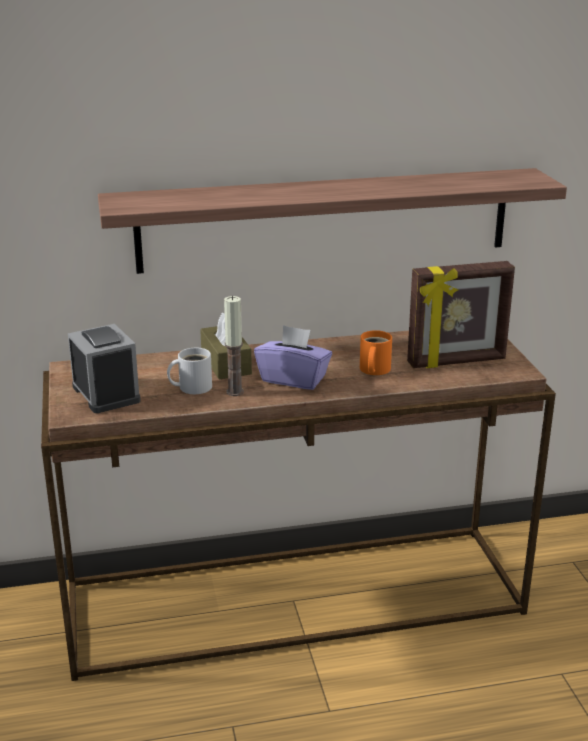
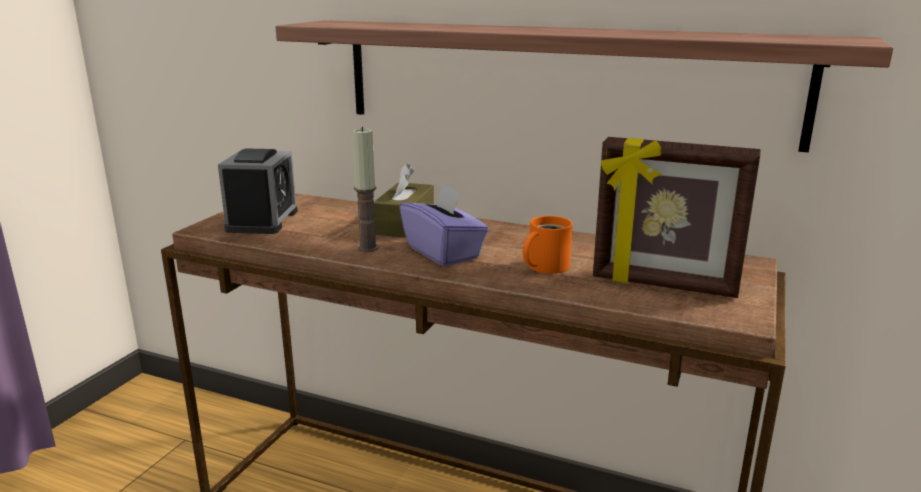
camera: 35 degrees right, 5 degrees down
(192, 387) = (339, 234): white mug -> none

